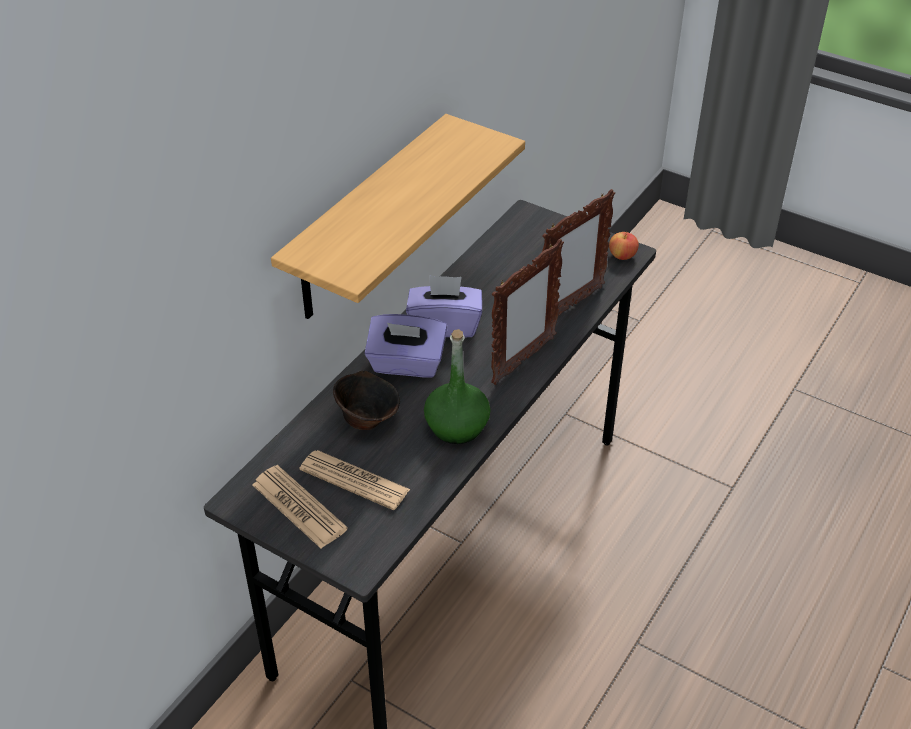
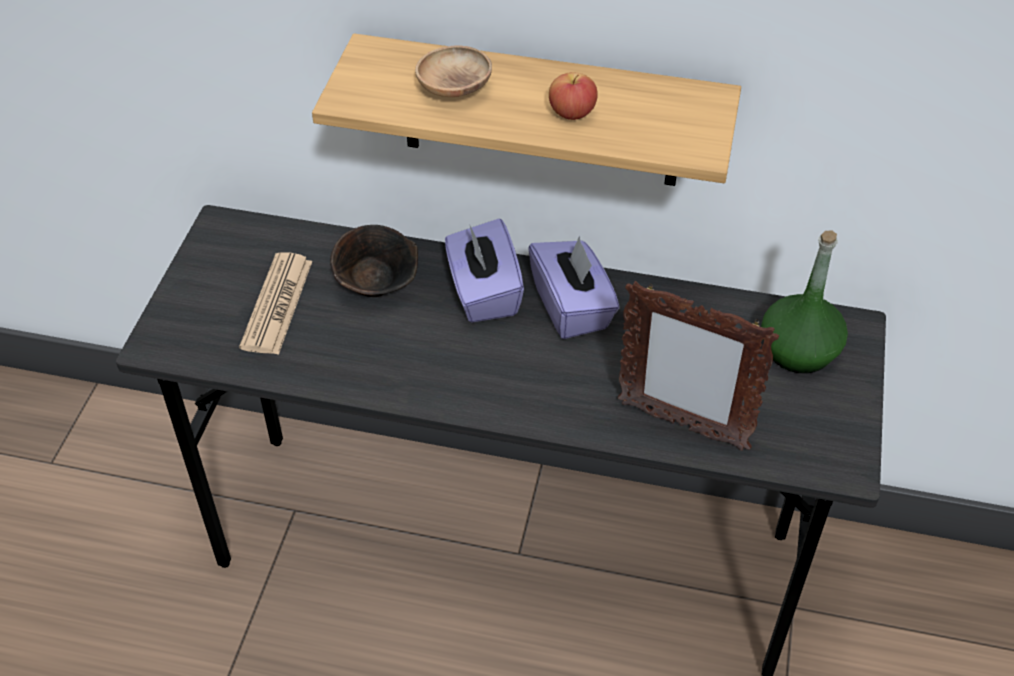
camera: 70 degrees right, 5 degrees up
(299, 507) = (224, 273): newspaper -> none
(375, 223) = (454, 89): none -> brown bowl
(457, 427) = (395, 368): green bottle -> green bottle (798, 351)
(523, 361) = (543, 401): picture frame -> none
(622, 255) = (833, 459): apple -> apple (572, 112)

